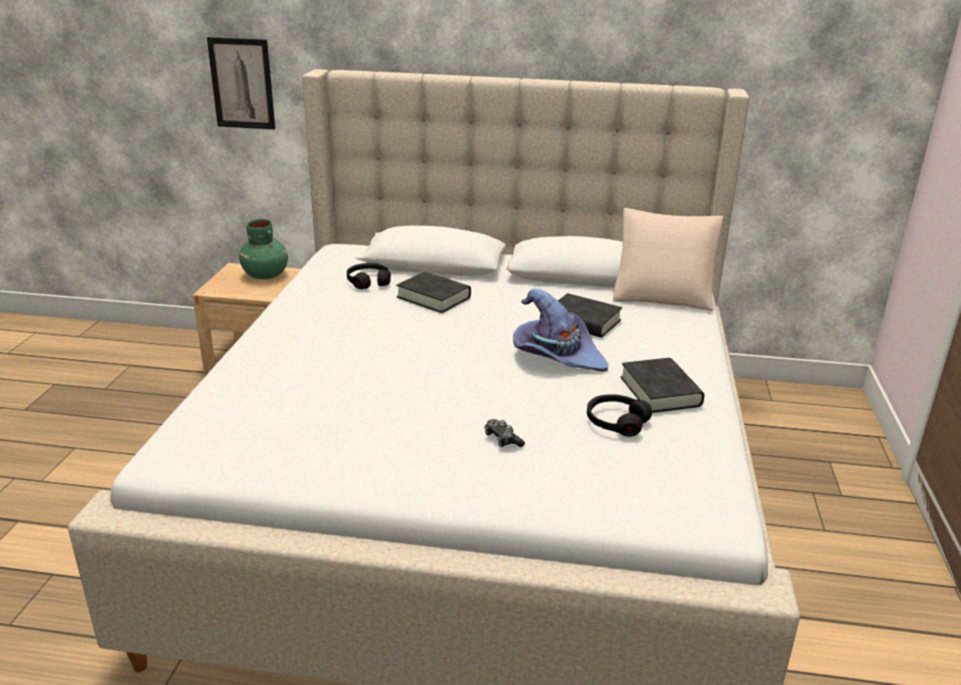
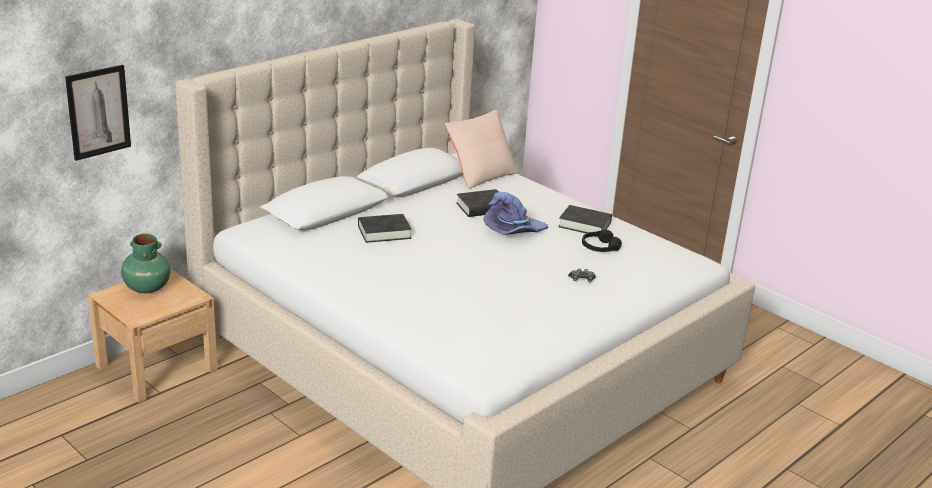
camera: 55 degrees left, 0 degrees up
(368, 281) = (325, 242): black headphones -> none

